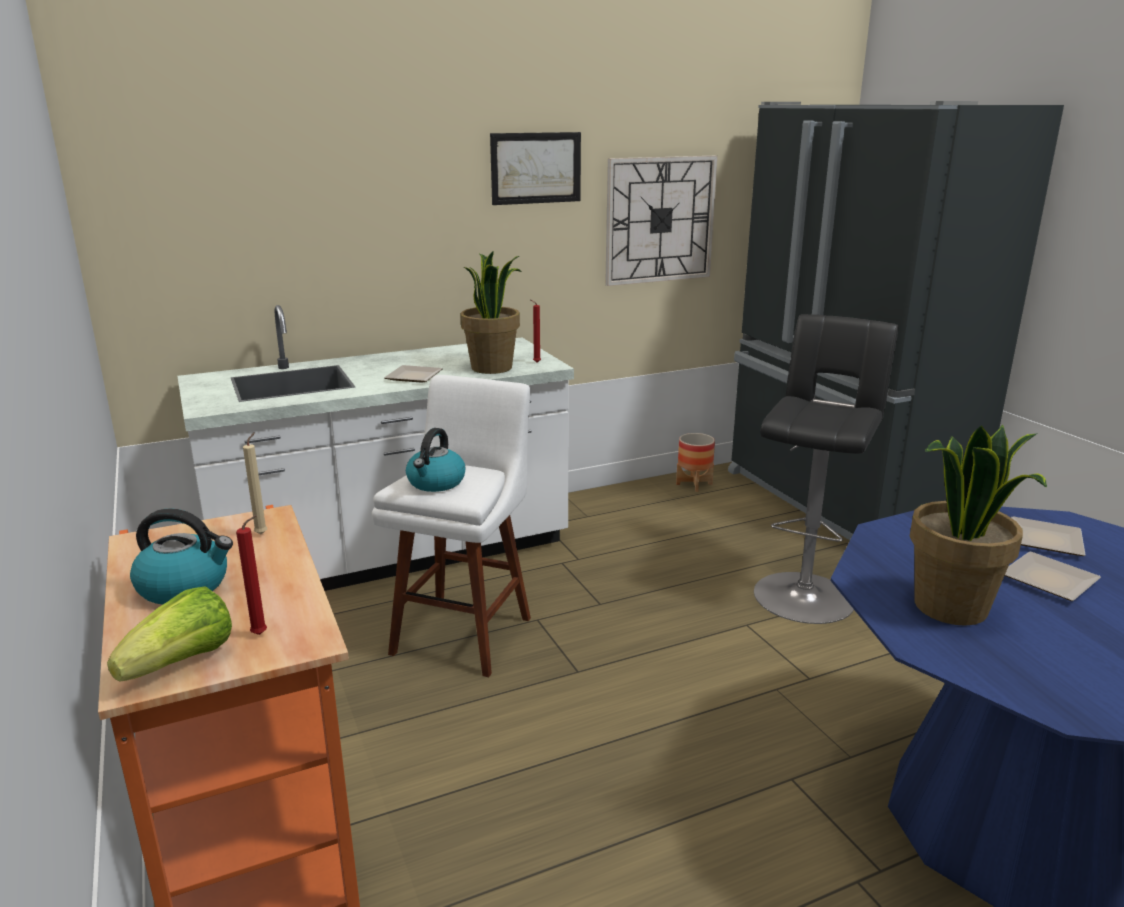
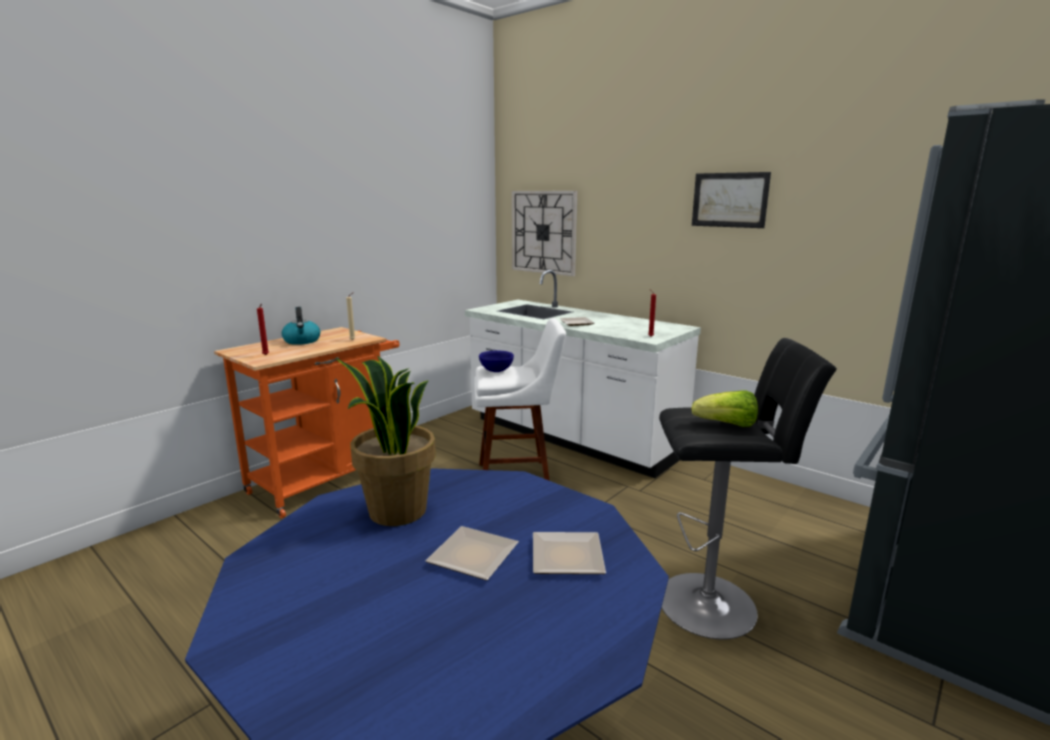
camera: 65 degrees right, 5 degrees down
(182, 662) = (244, 351): lettuce -> lettuce (726, 425)
(436, 483) = (496, 371): kettle -> blue bowl
(492, 368) = (621, 331): potted plant -> none
(660, 220) = (847, 253): wall clock -> wall clock (543, 232)
(694, 484) = (833, 511): planter -> none

